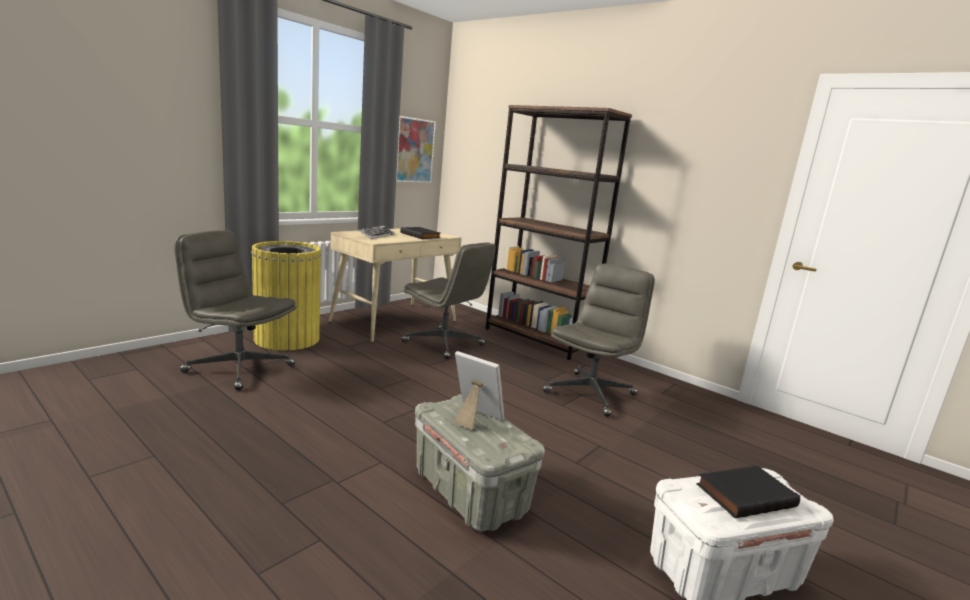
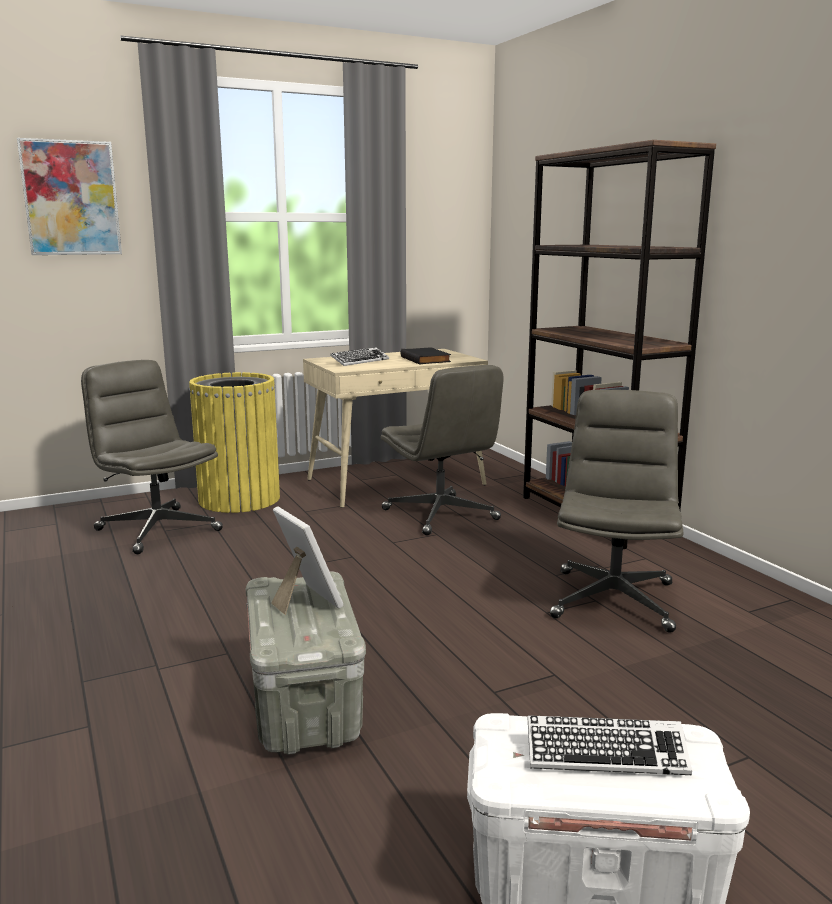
camera: 25 degrees right, 0 degrees up
(414, 150) = (439, 239): picture -> picture (71, 198)
(590, 393) = (613, 599): grey office chair -> grey office chair turned 45 degrees counterclockwise
(744, 494) = (605, 754): black book -> keyboard

